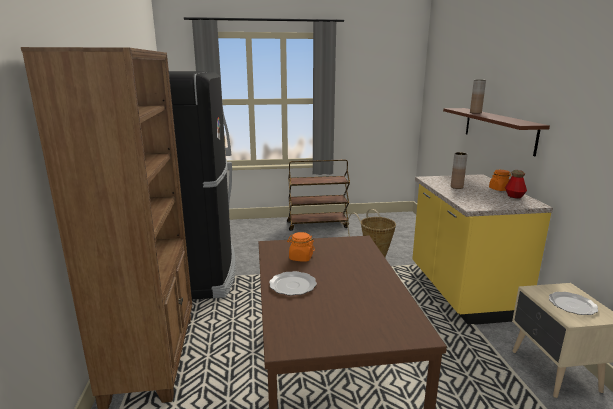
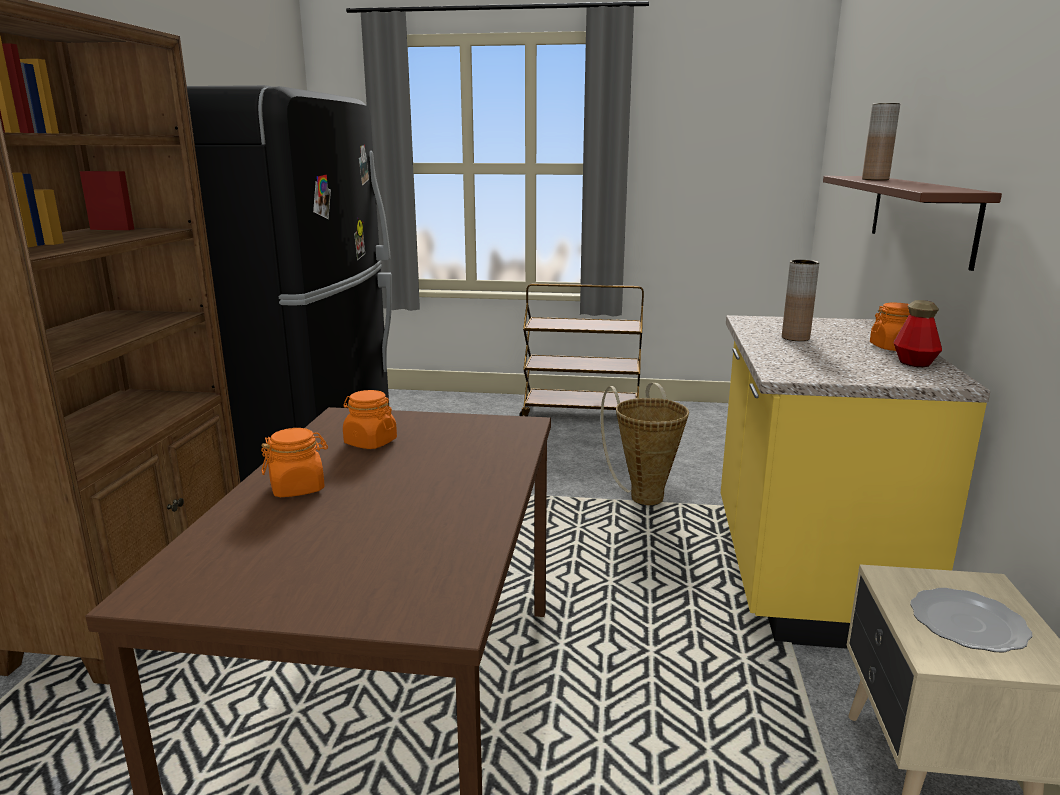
camera: 15 degrees right, 0 degrees up
(292, 285) = (298, 488): plate -> orange jar

